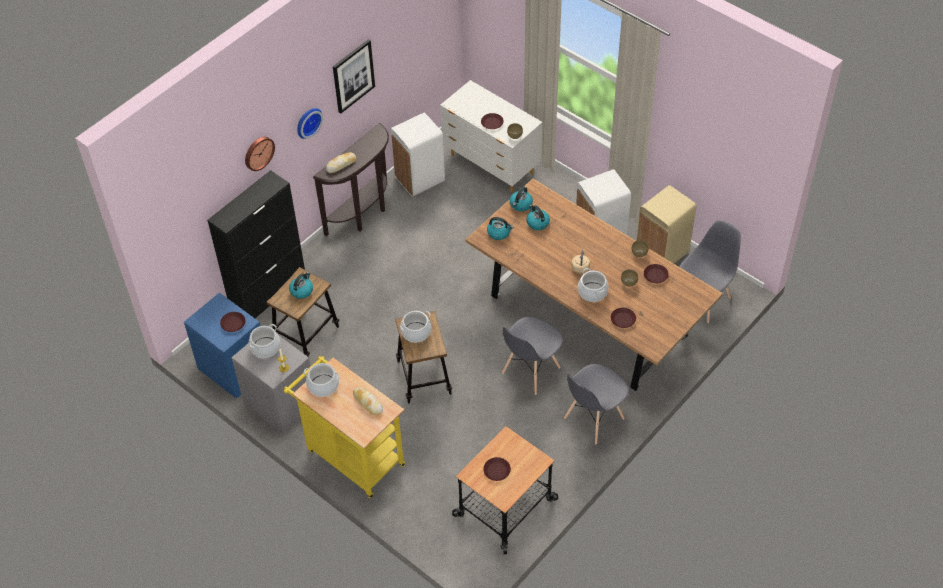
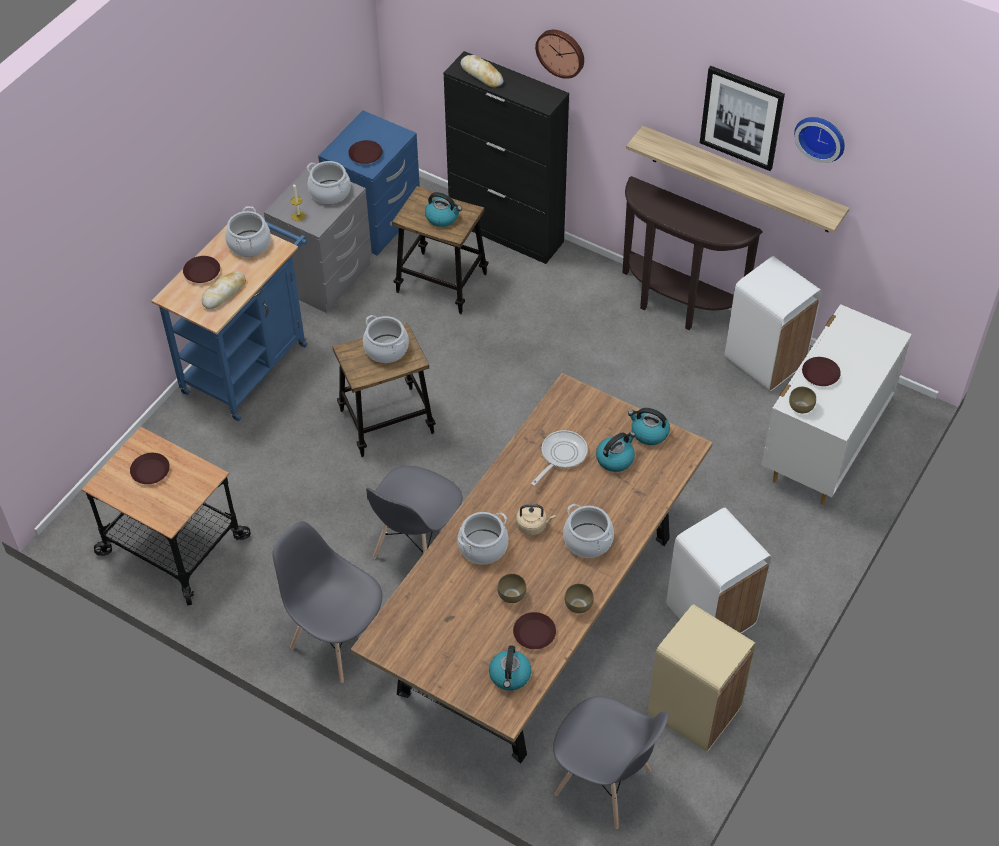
camera: 80 degrees right, 0 degrees up
(307, 122) = (647, 97): wall clock -> wall clock (821, 136)
(341, 165) = (660, 201): bread -> bread (482, 75)
(351, 455) = (249, 363): yellow cart -> blue cart
(361, 110) = (741, 180): none -> shelf
(499, 233) = (583, 412): kettle -> kettle (510, 676)
(530, 247) = (561, 455): none -> frying pan
(530, 370) = (417, 548): grey chair -> grey chair turned 90 degrees counterclockwise
(594, 243) = (588, 540): none -> cooking pot
(623, 319) = (432, 594): brown plate -> brown plate (202, 273)

